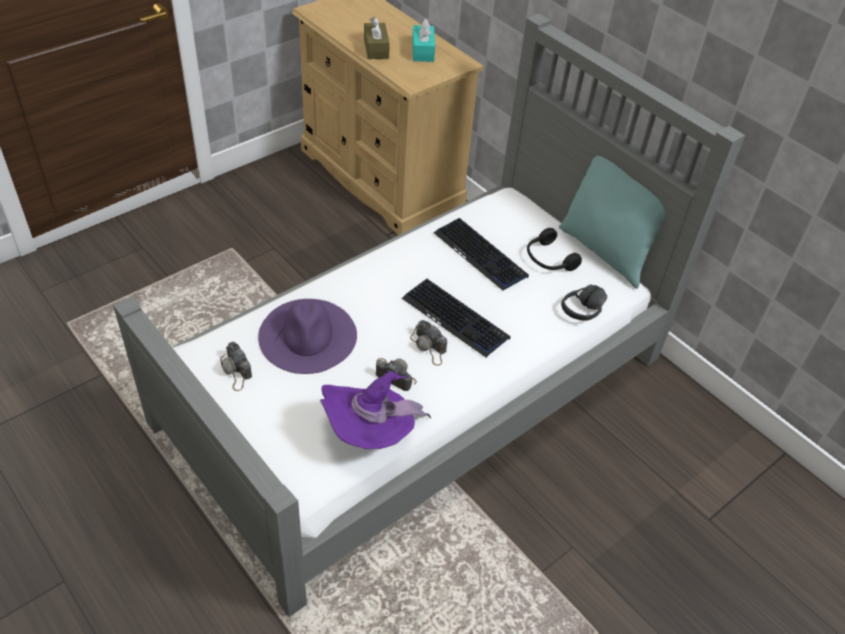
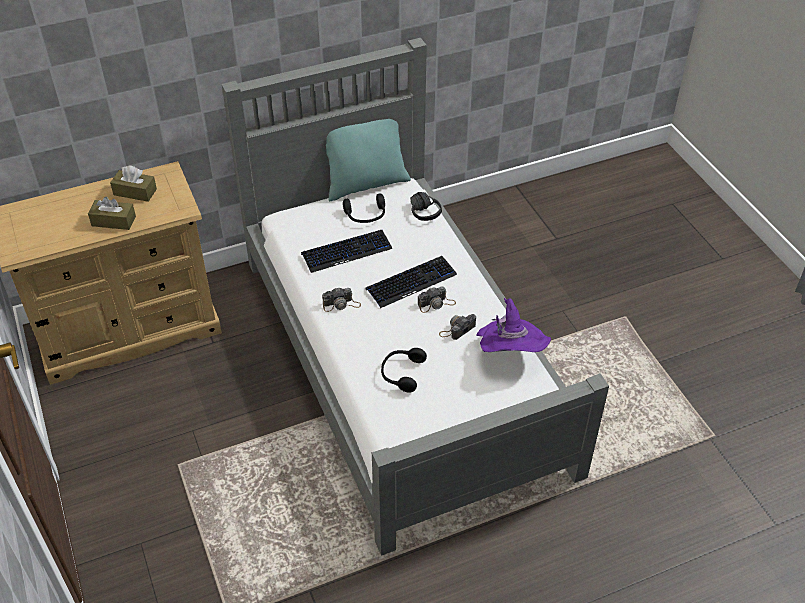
camera: 70 degrees left, 0 degrees up
(235, 371) = (427, 425): camera -> camera (341, 304)
(308, 335) = (401, 373): purple hat -> black headphones
(423, 51) = (135, 192): turquoise tissue box -> brown tissue box

